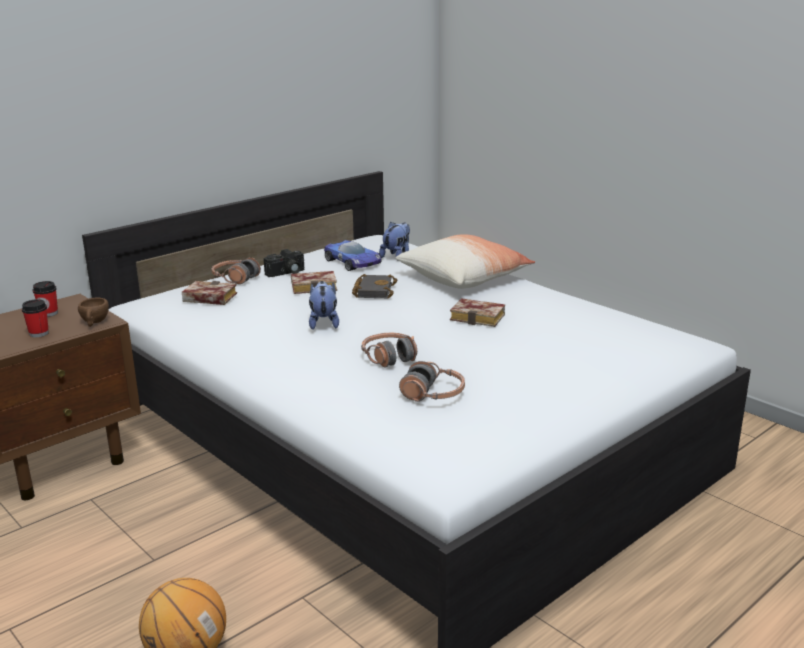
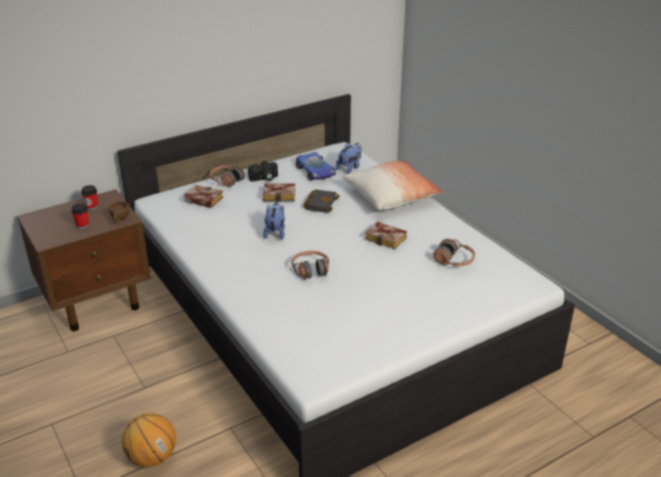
camera: 10 degrees right, 10 degrees up
(433, 394) = (328, 308): headphones -> headphones (454, 261)

